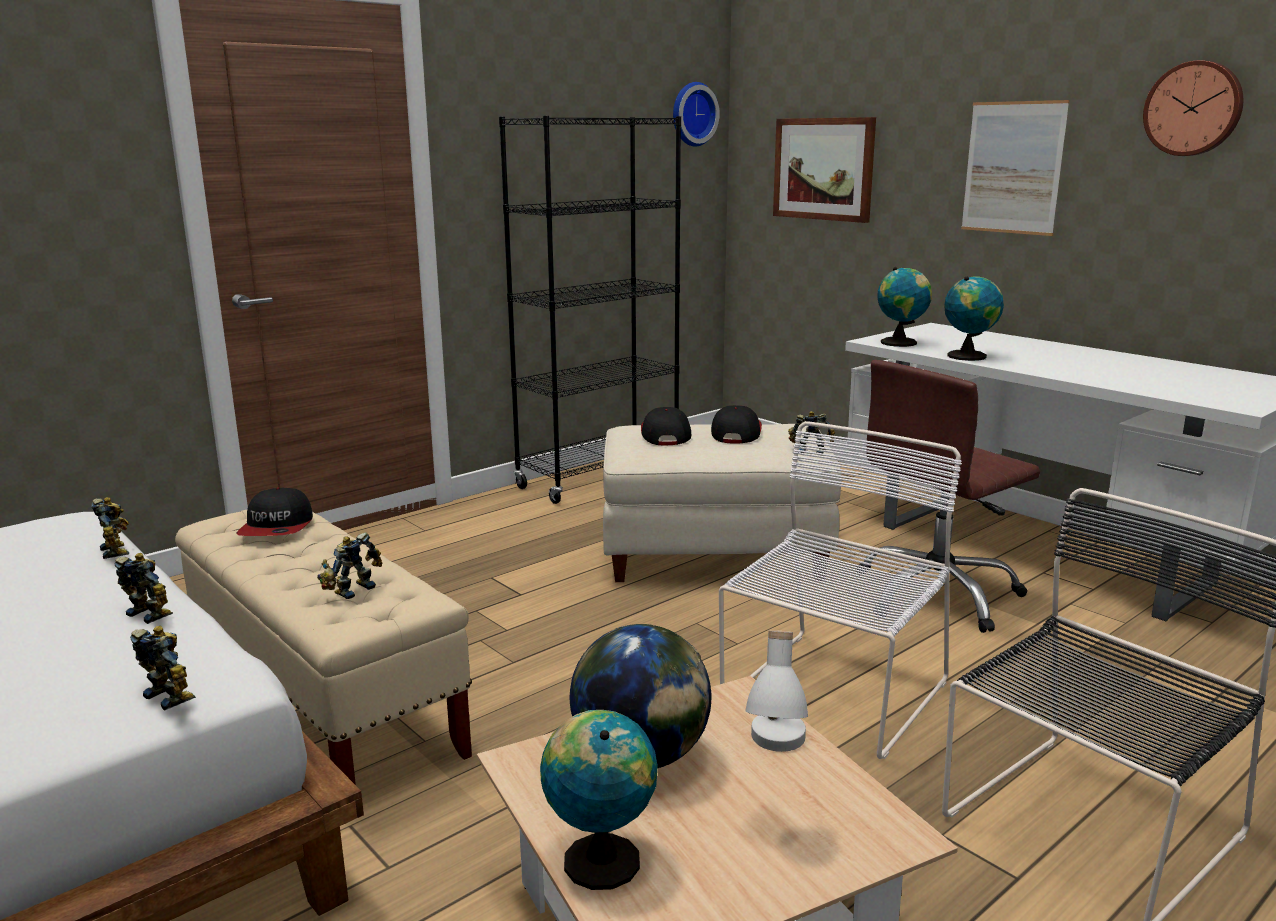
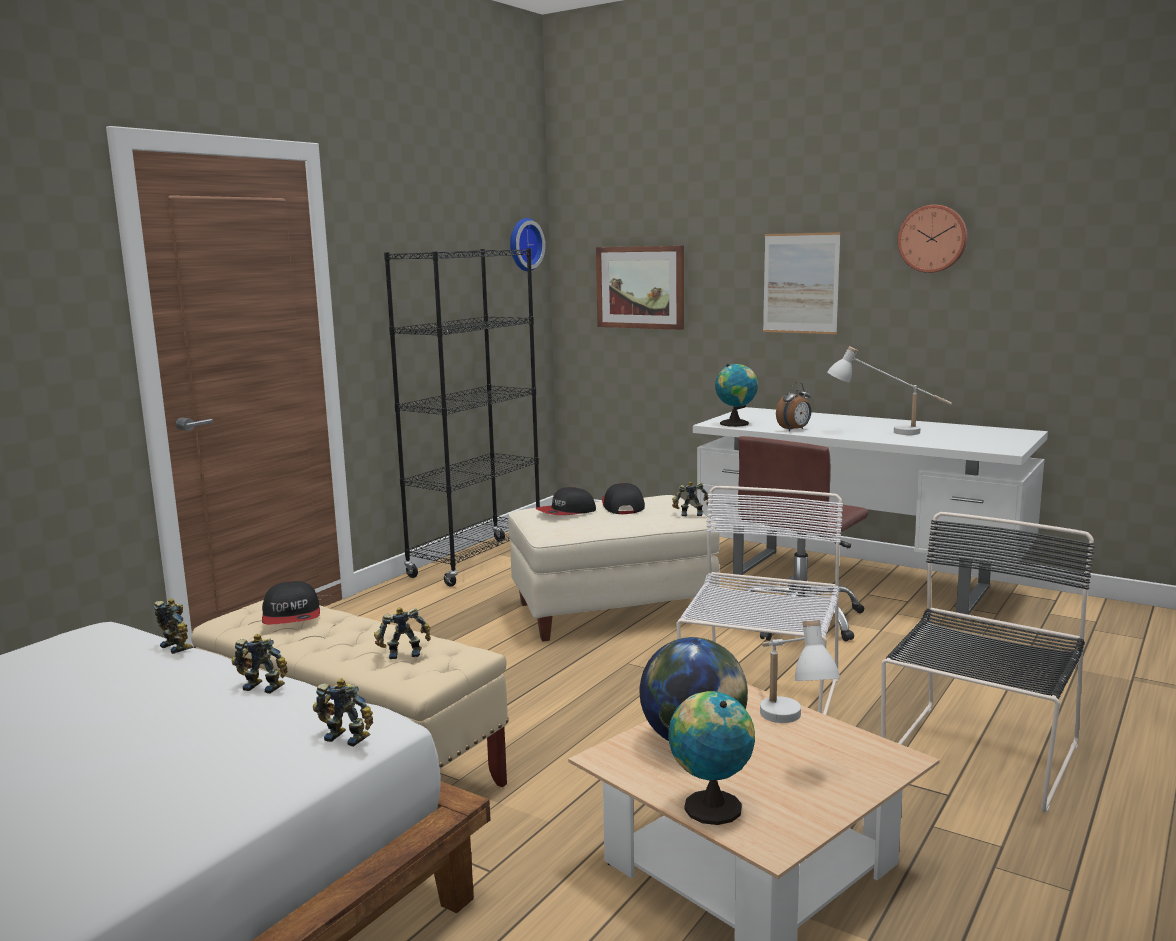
camera: 15 degrees left, 5 degrees down
(352, 589) = (404, 653): toy robot -> toy robot turned 60 degrees clockwise
(665, 434) = (566, 512): cap -> cap turned 105 degrees counterclockwise
(969, 356) = (794, 430): globe -> alarm clock
(1090, 368) = (886, 432): none -> white table lamp

